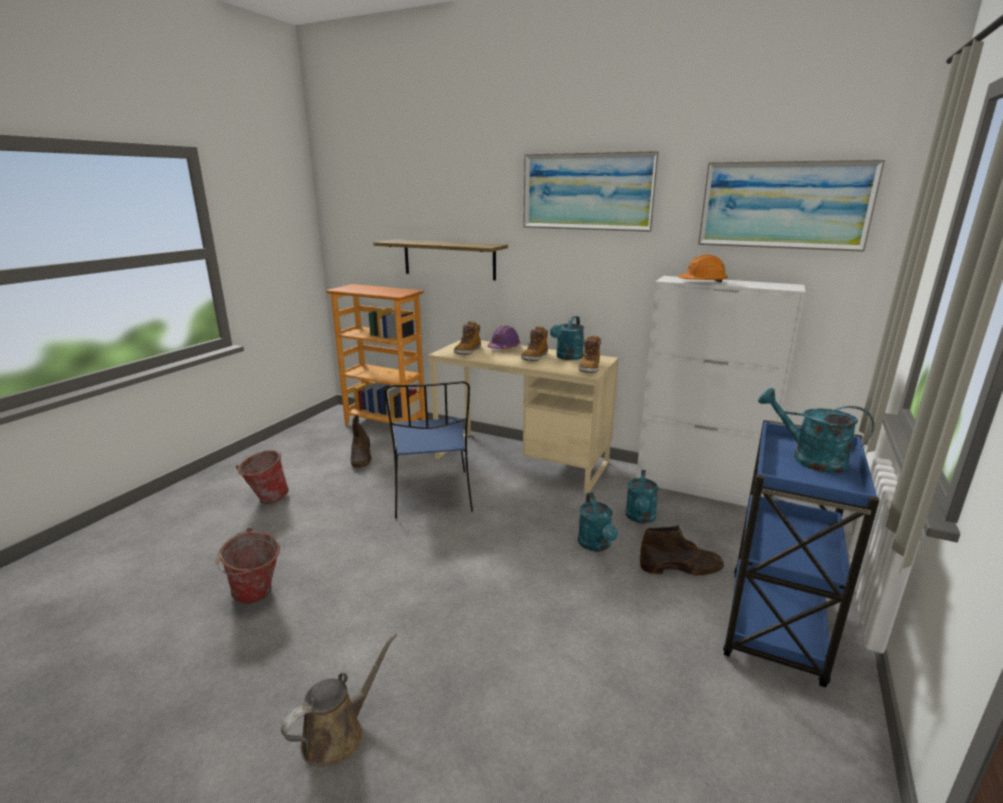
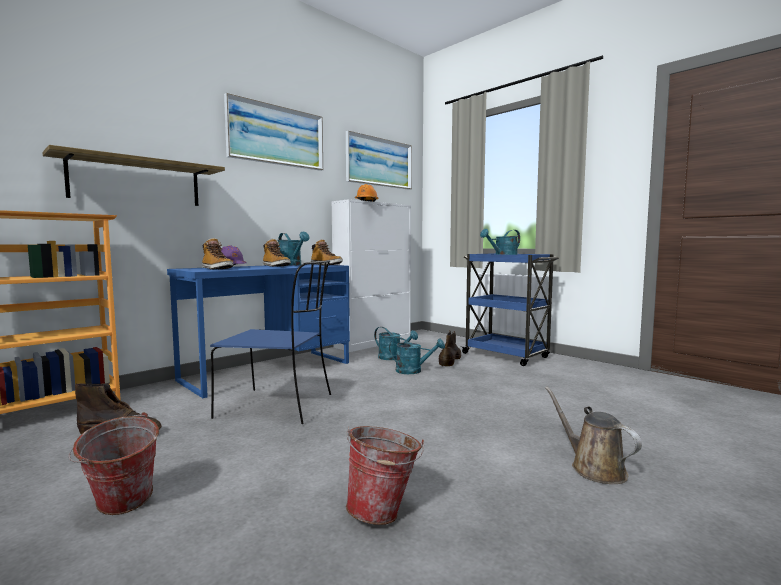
camera: 70 degrees left, 15 degrees down
(521, 460) = (268, 371): beige desk -> blue desk

